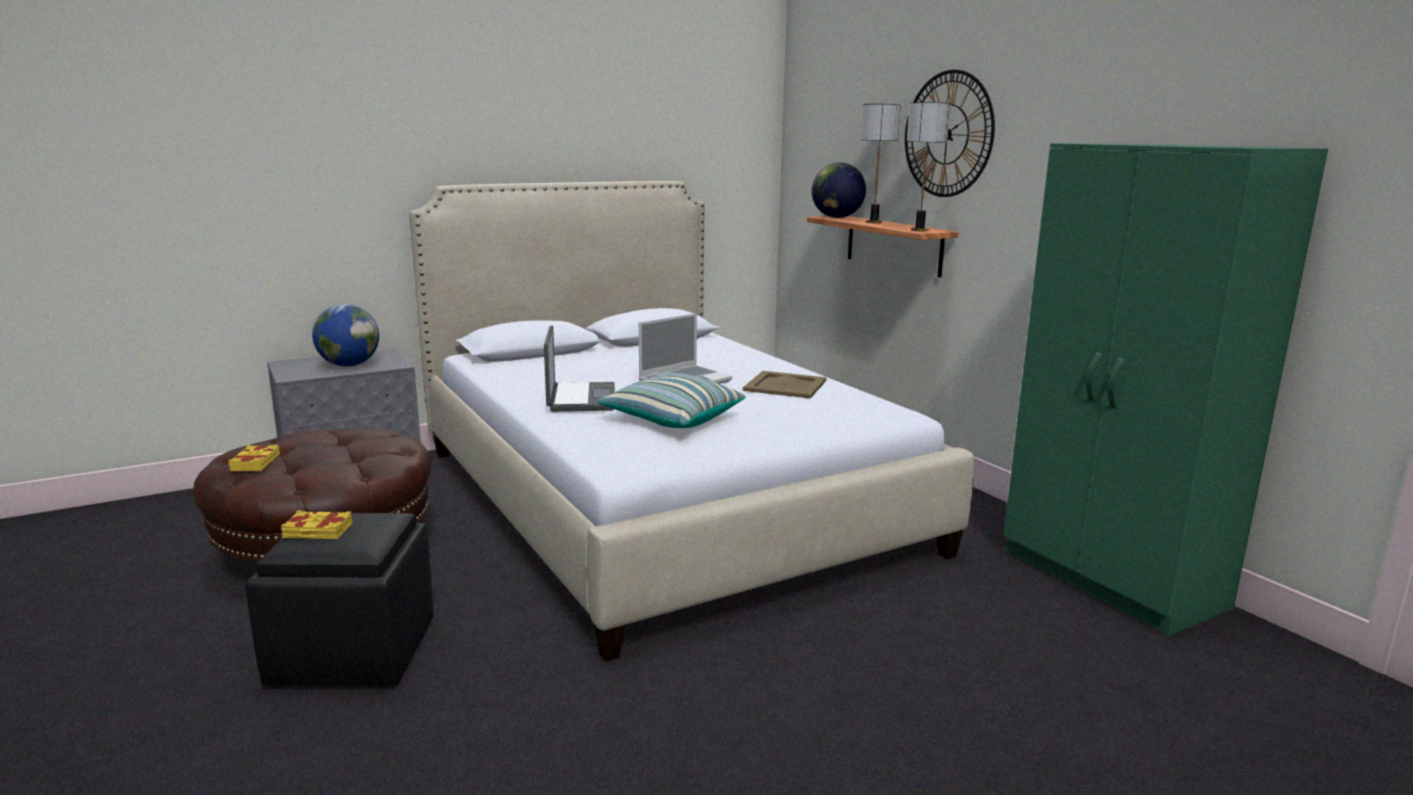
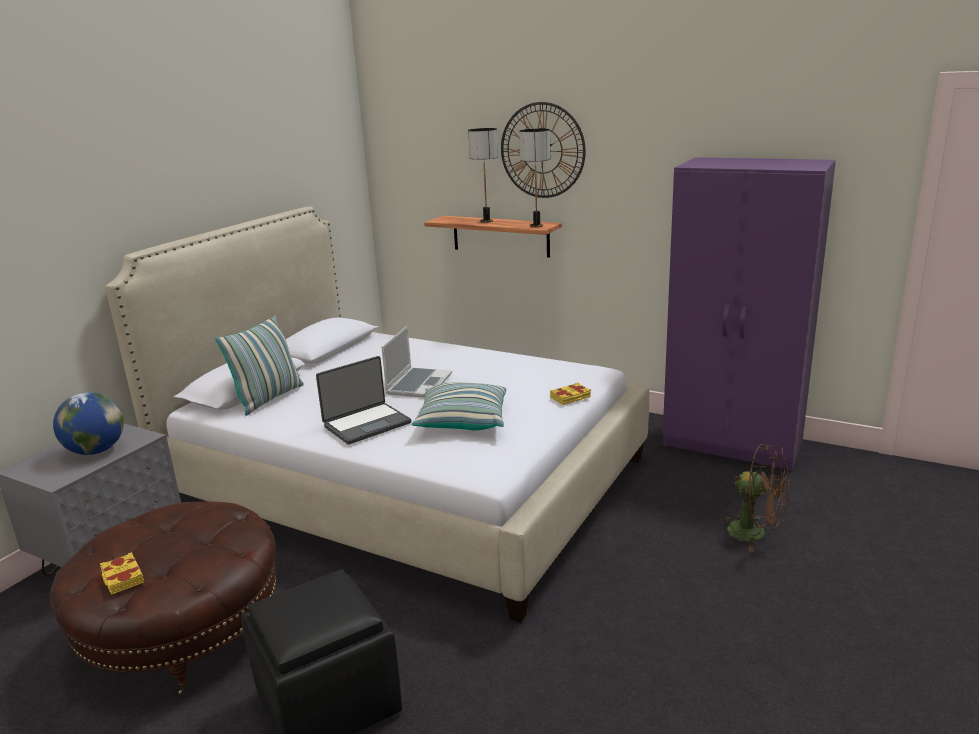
camera: 30 degrees left, 5 degrees up
(317, 531) = (297, 615): yellow book -> yellow book (570, 397)
(535, 362) = (268, 399): none -> pillow
(579, 399) = (366, 424): laptop -> laptop turned 90 degrees clockwise
(786, 385) = (492, 367): beige tray -> none
(837, 217) = (449, 220): globe -> none
(1013, 686) = (755, 533): none -> brown fan
(1112, 580) = (733, 444): green wardrobe -> purple wardrobe

